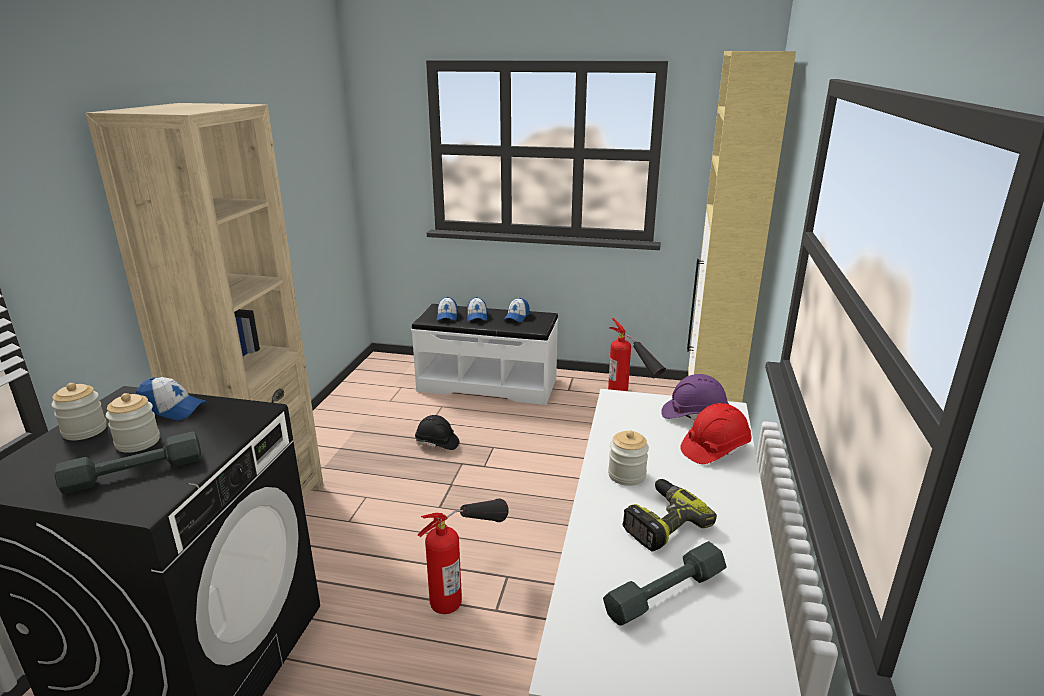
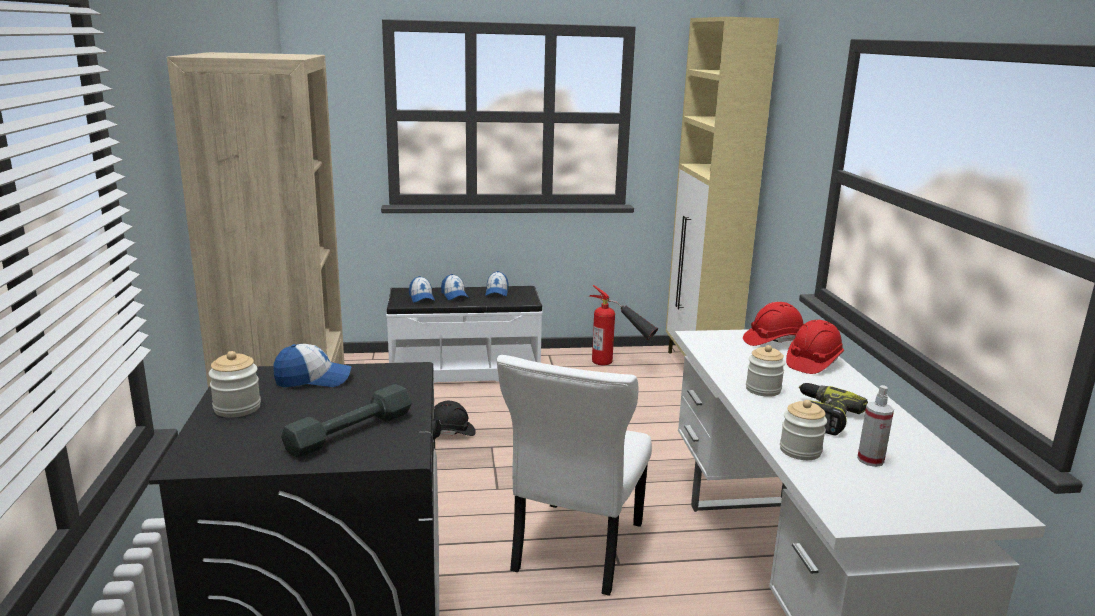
camera: 20 degrees left, 5 degrees down
(138, 442) = (316, 409): jar -> jar (800, 451)
(466, 585) = (575, 550): fire extinguisher -> white chair
(665, 593) = (870, 460): grey dumbbell -> spray bottle
(693, 415) = (773, 341): purple hard hat -> red hard hat

